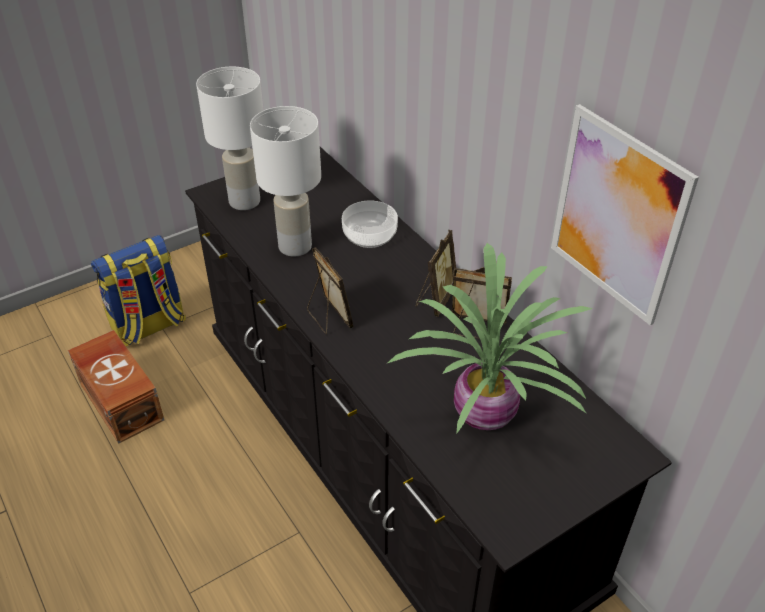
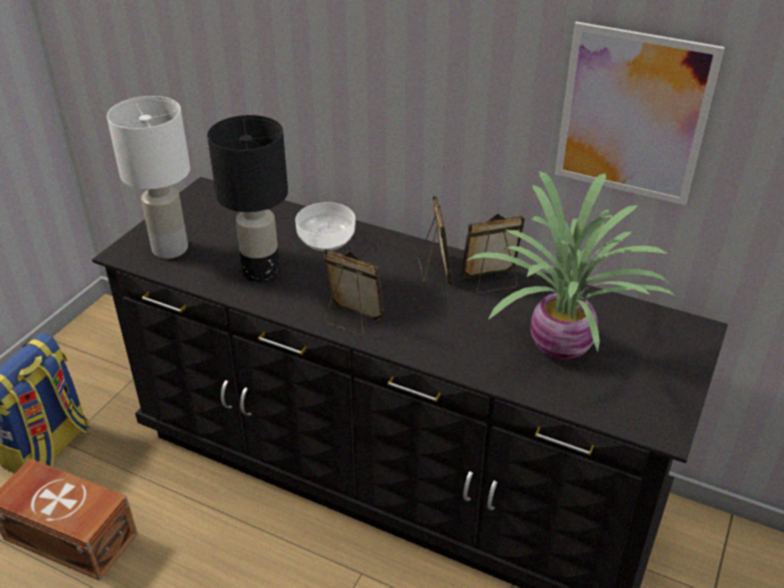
camera: 30 degrees left, 5 degrees down
(296, 246) = (262, 271): white table lamp -> black table lamp

